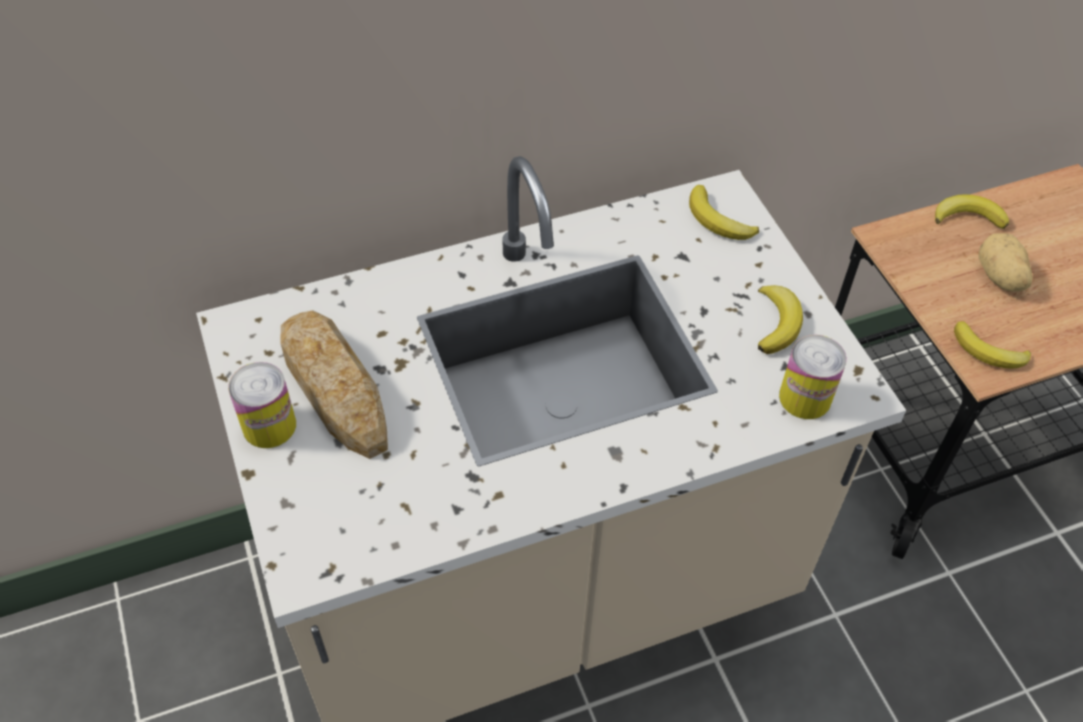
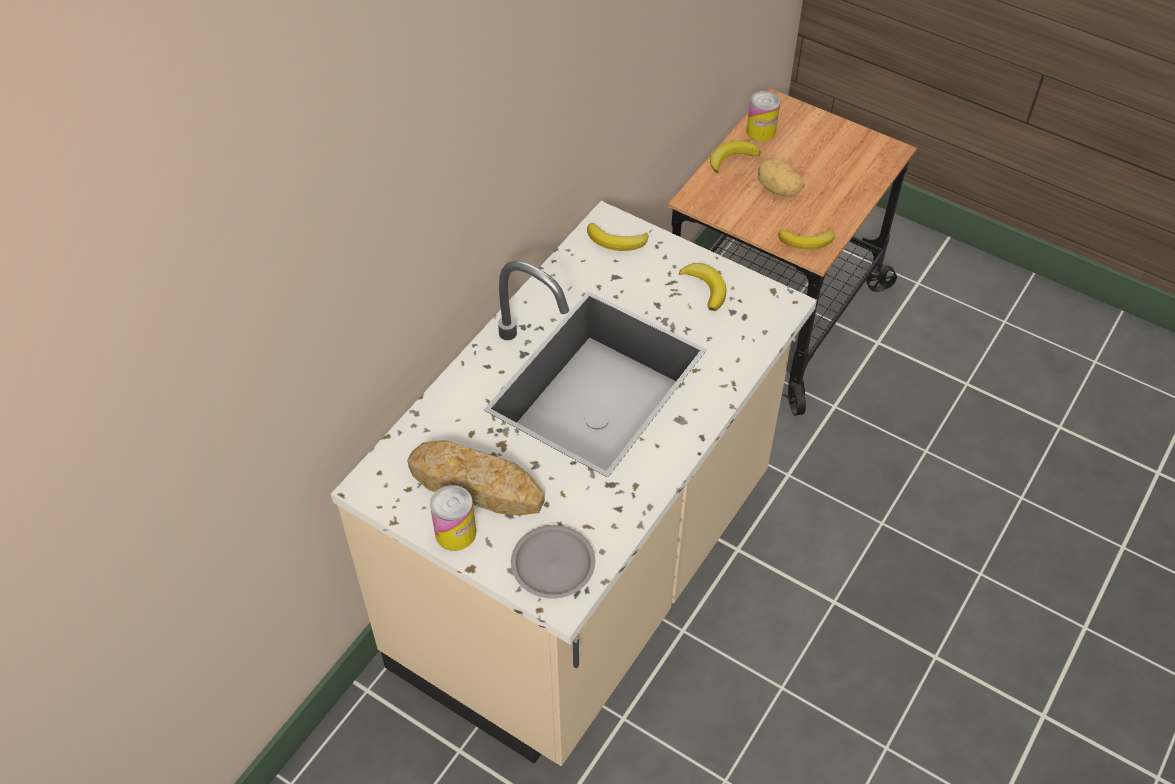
camera: 35 degrees left, 0 degrees up
(330, 525) = (552, 565): none -> grey plate
(805, 398) = (758, 324): can -> can (761, 131)

